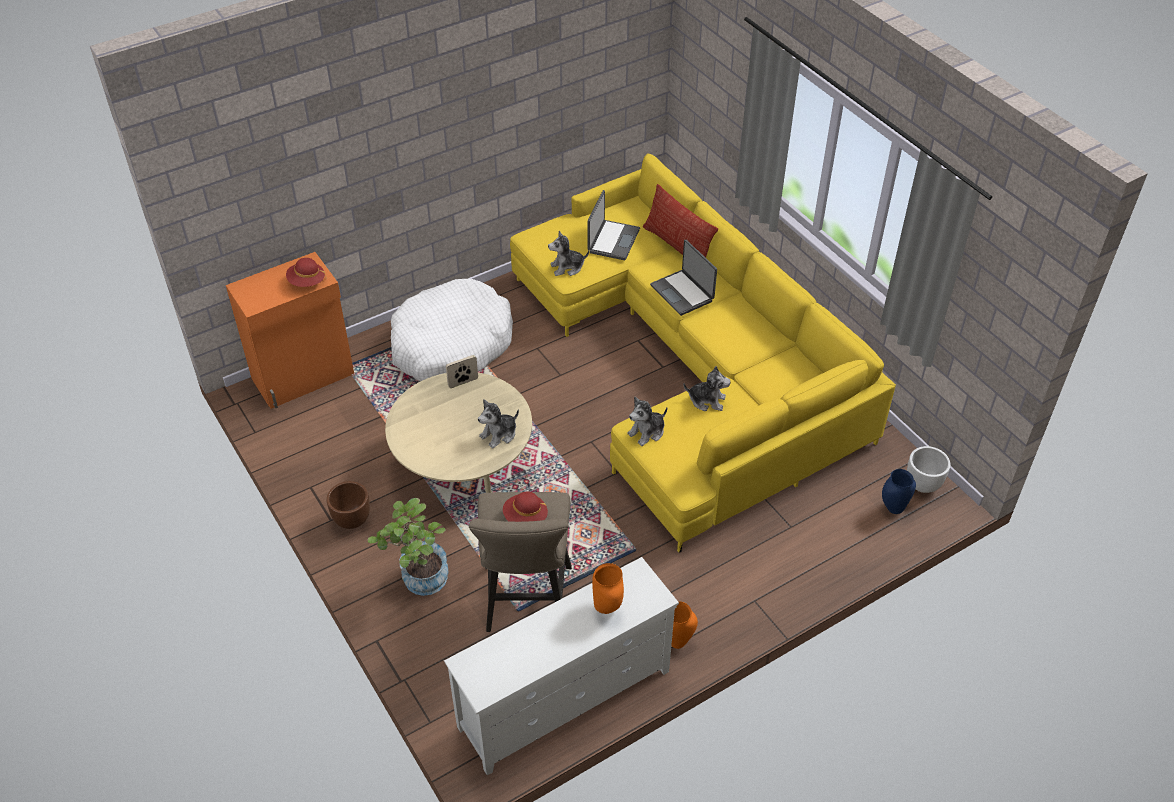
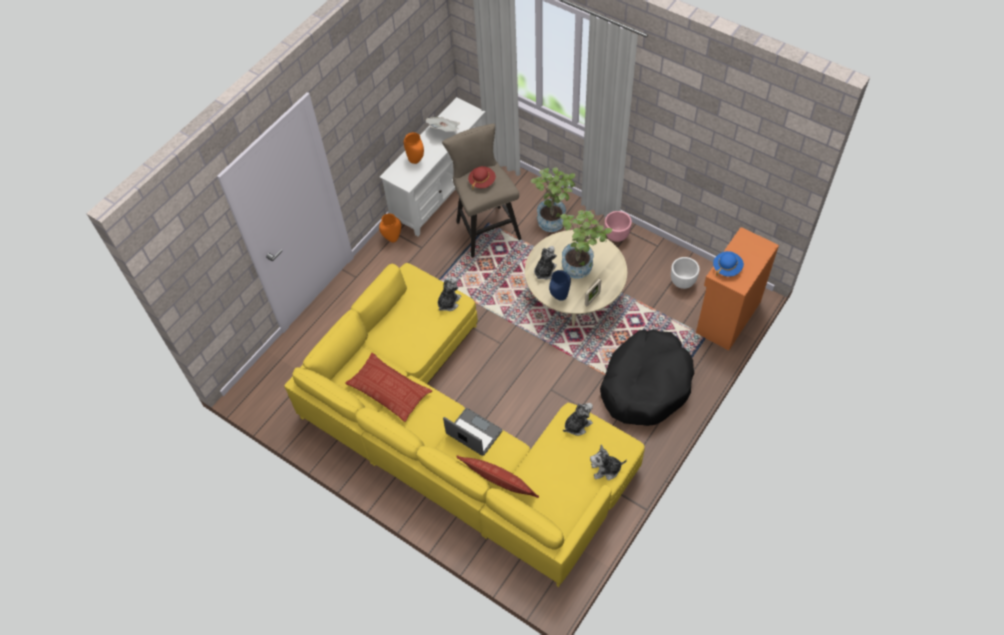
camera: 160 degrees right, 10 degrees up
(307, 282) = (727, 268): red hat -> blue hat
(352, 520) = (616, 236): brown planter -> pink planter
(447, 425) = (581, 265): none -> potted plant
(451, 345) = (645, 384): white dog bed -> black dog bed
(532, 648) = (444, 130): none -> newspaper
(612, 240) = (556, 469): laptop -> none
(707, 400) = (418, 341): plush toy -> plush toy (606, 469)
(763, 362) = (389, 390): none -> pillow
(893, 509) = (281, 369): blue vase -> blue vase (559, 296)
(922, 484) = (264, 396): white planter -> white planter (682, 282)

